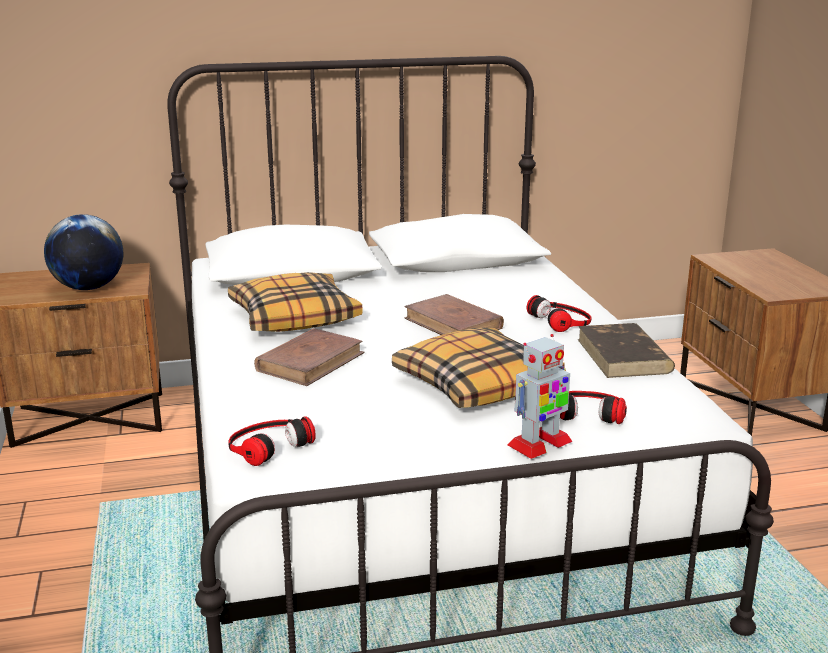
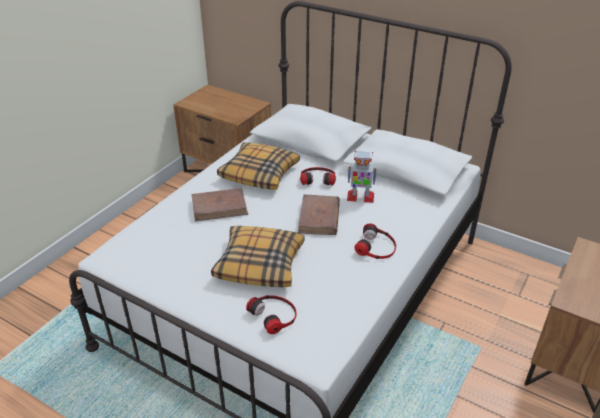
camera: 45 degrees right, 15 degrees up
(88, 288) = (223, 110): globe -> none
(267, 445) = (130, 246): headphones -> headphones (317, 178)
(539, 444) = (216, 319): toy robot -> toy robot (360, 197)
(624, 356) = (360, 292): brown book -> none

